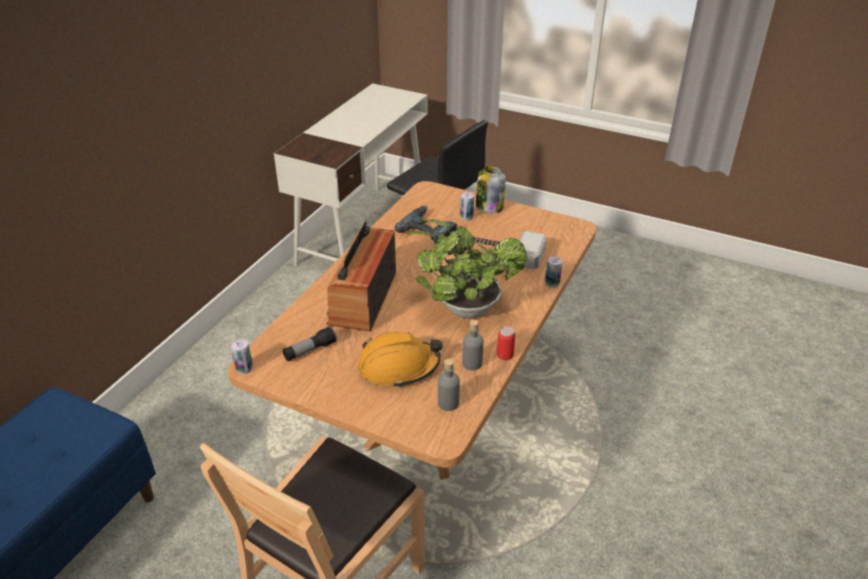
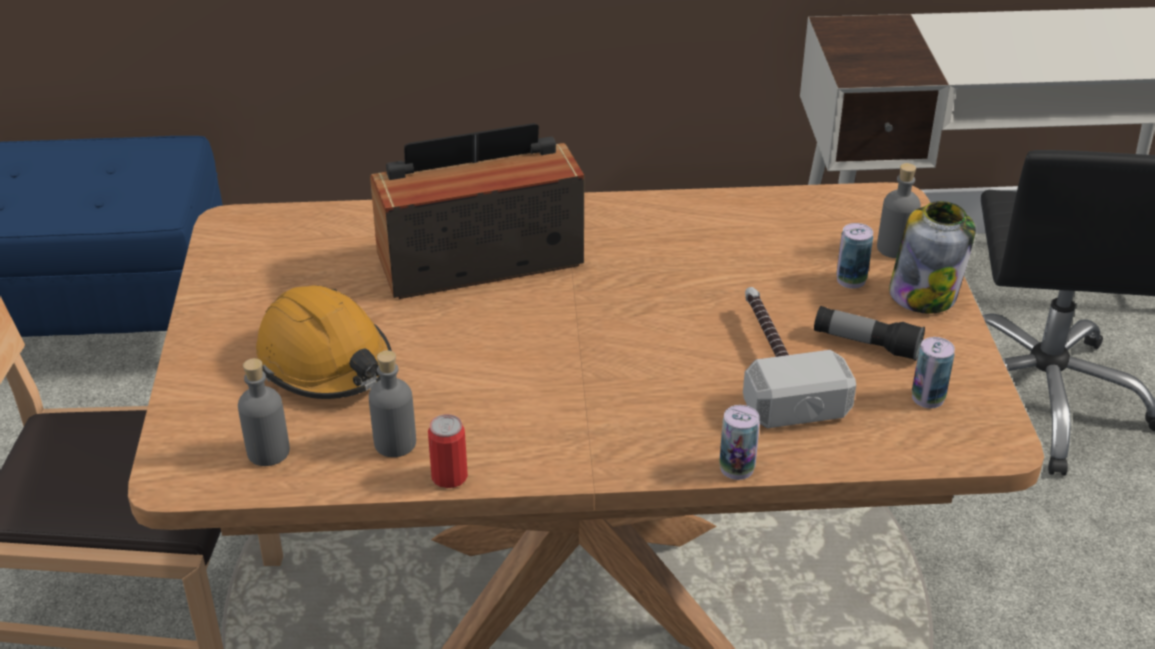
camera: 60 degrees right, 0 degrees up
(244, 369) = (221, 220): can -> can (928, 398)
(310, 350) = (304, 260): flashlight -> flashlight (866, 344)
(429, 230) = (757, 252): power drill -> none
(456, 201) = (894, 248): none -> grey bottle
(463, 308) = (549, 377): potted plant -> none

